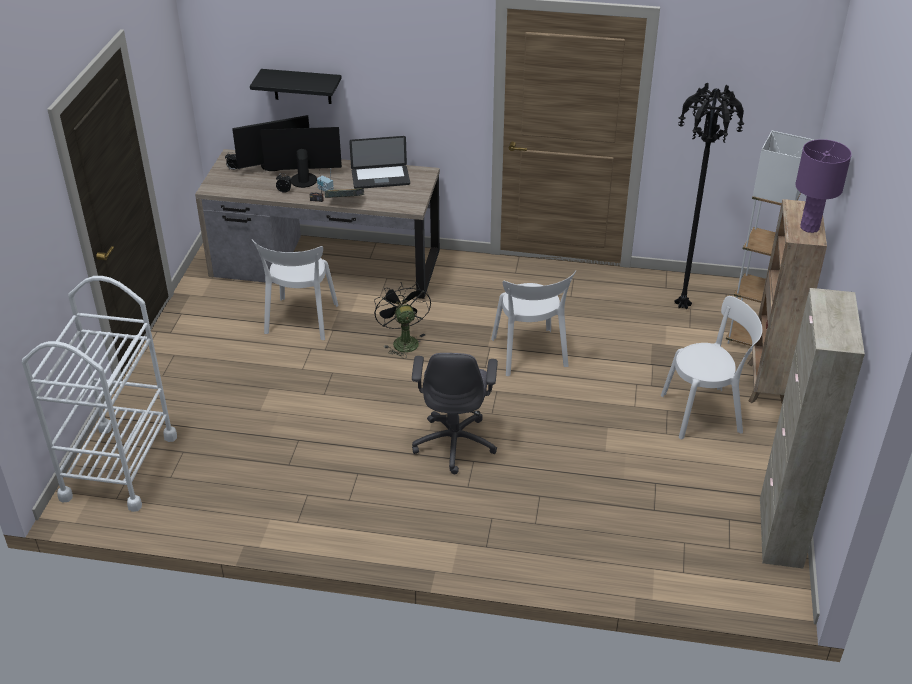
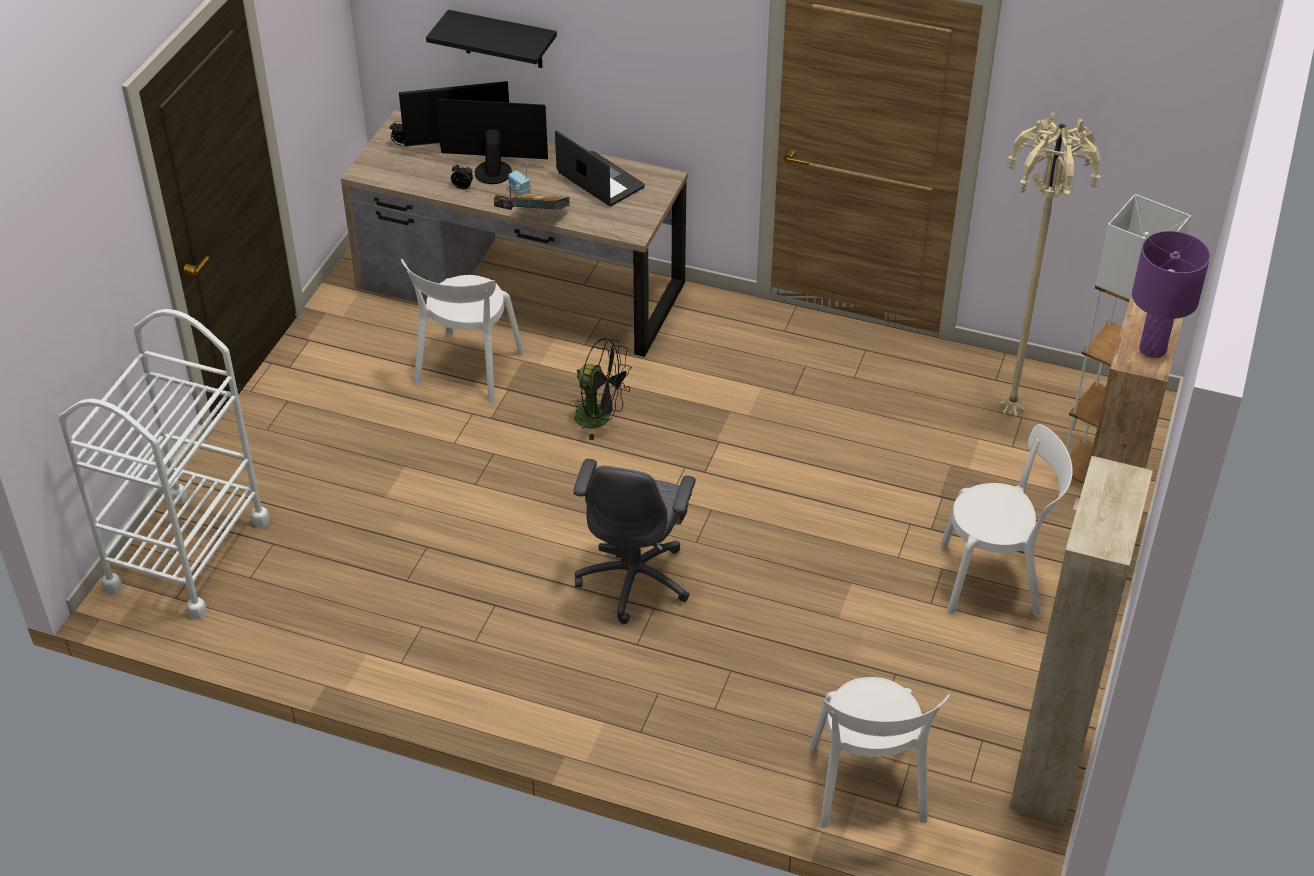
camera: 10 degrees right, 5 degrees up
(380, 178) = (600, 180): laptop -> laptop turned 135 degrees counterclockwise
(403, 341) = (600, 418): black fan -> black fan turned 120 degrees clockwise
(530, 355) = (772, 460): white chair -> white chair (867, 789)
(683, 308) = (1011, 415): black floor lamp -> beige floor lamp

